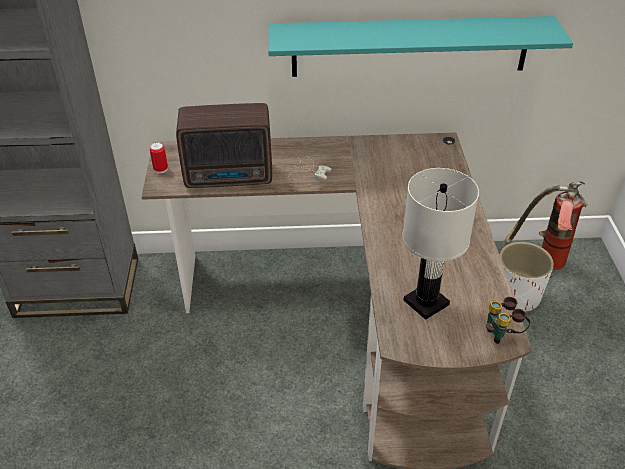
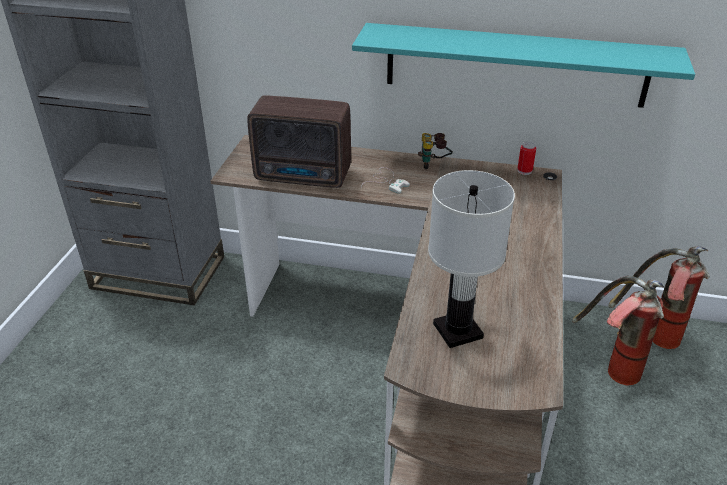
camera: 15 degrees right, 5 degrees down
(160, 169) = (240, 159): can -> can (524, 171)
(503, 333) = (534, 381): binoculars -> binoculars (434, 165)
(516, 296) = (610, 368): white planter -> fire extinguisher

